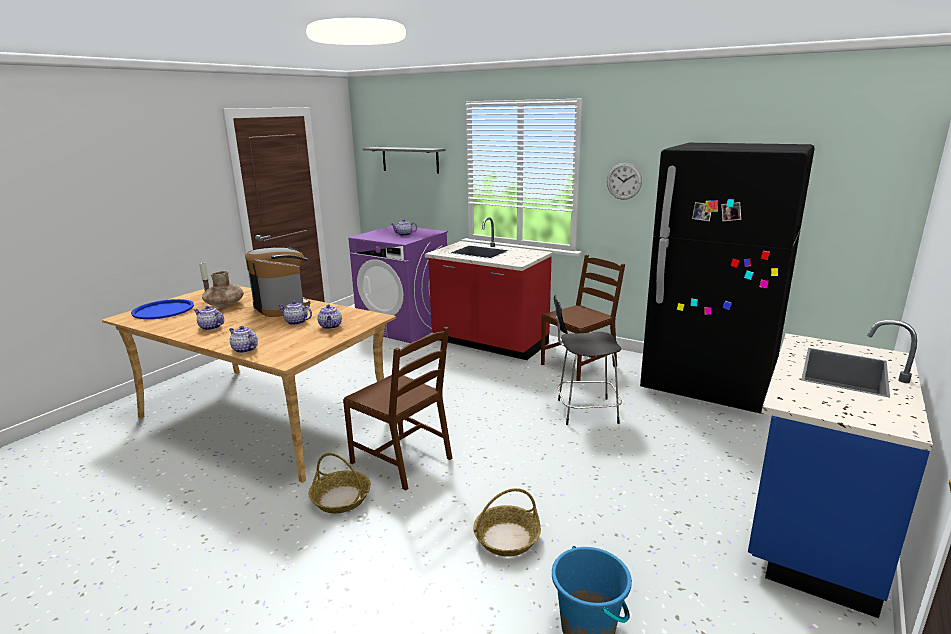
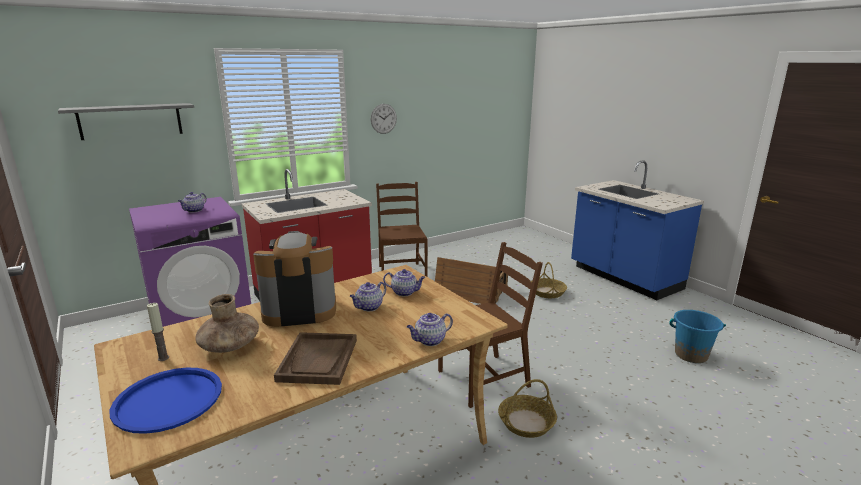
camera: 65 degrees left, 0 degrees up
(210, 327) = (318, 360): teapot -> brown tray
(506, 538) = (606, 358): basket -> basket (547, 292)
(584, 411) = (470, 291): black chair -> crate
(708, 386) = (473, 250): black fridge -> none

